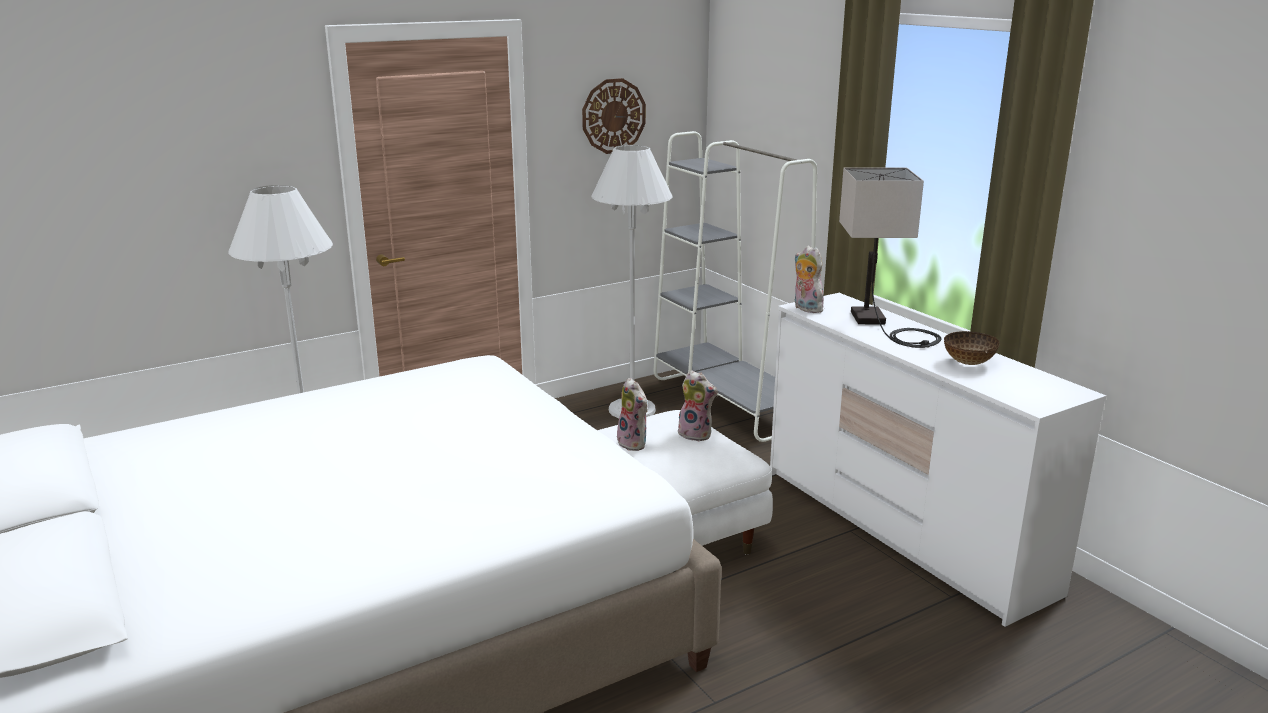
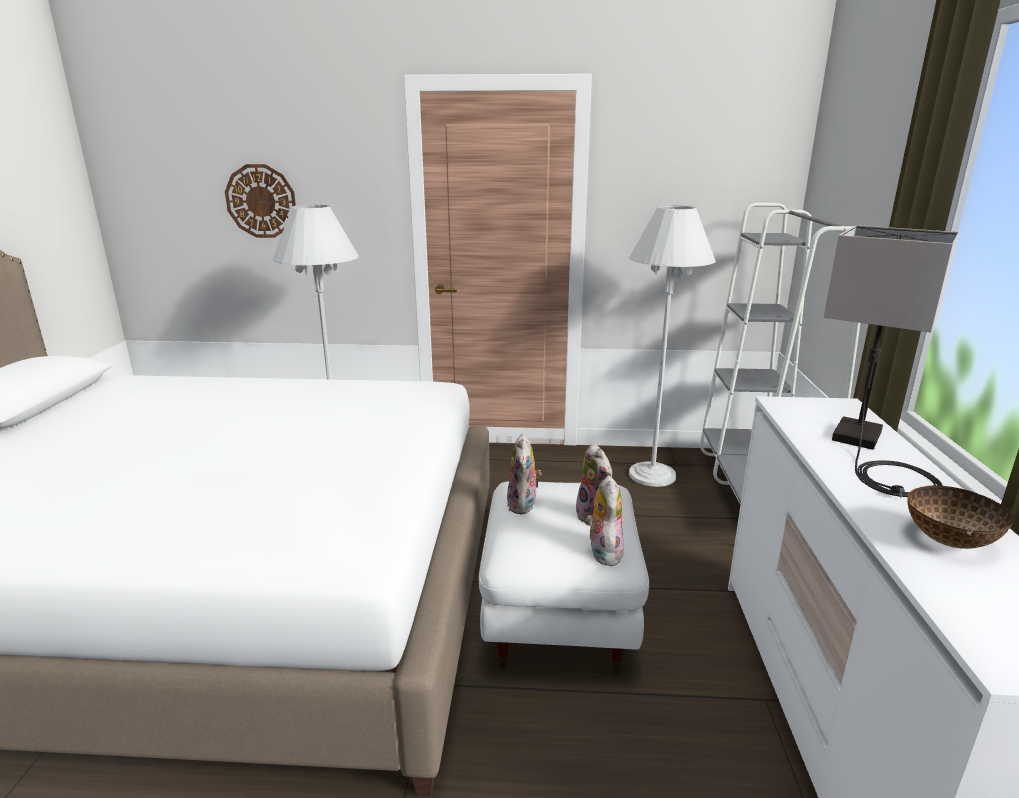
camera: 35 degrees right, 0 degrees up
(613, 116) = (687, 180): wall clock -> wall clock (261, 201)
(805, 308) = (785, 406): plush toy -> plush toy (603, 552)

